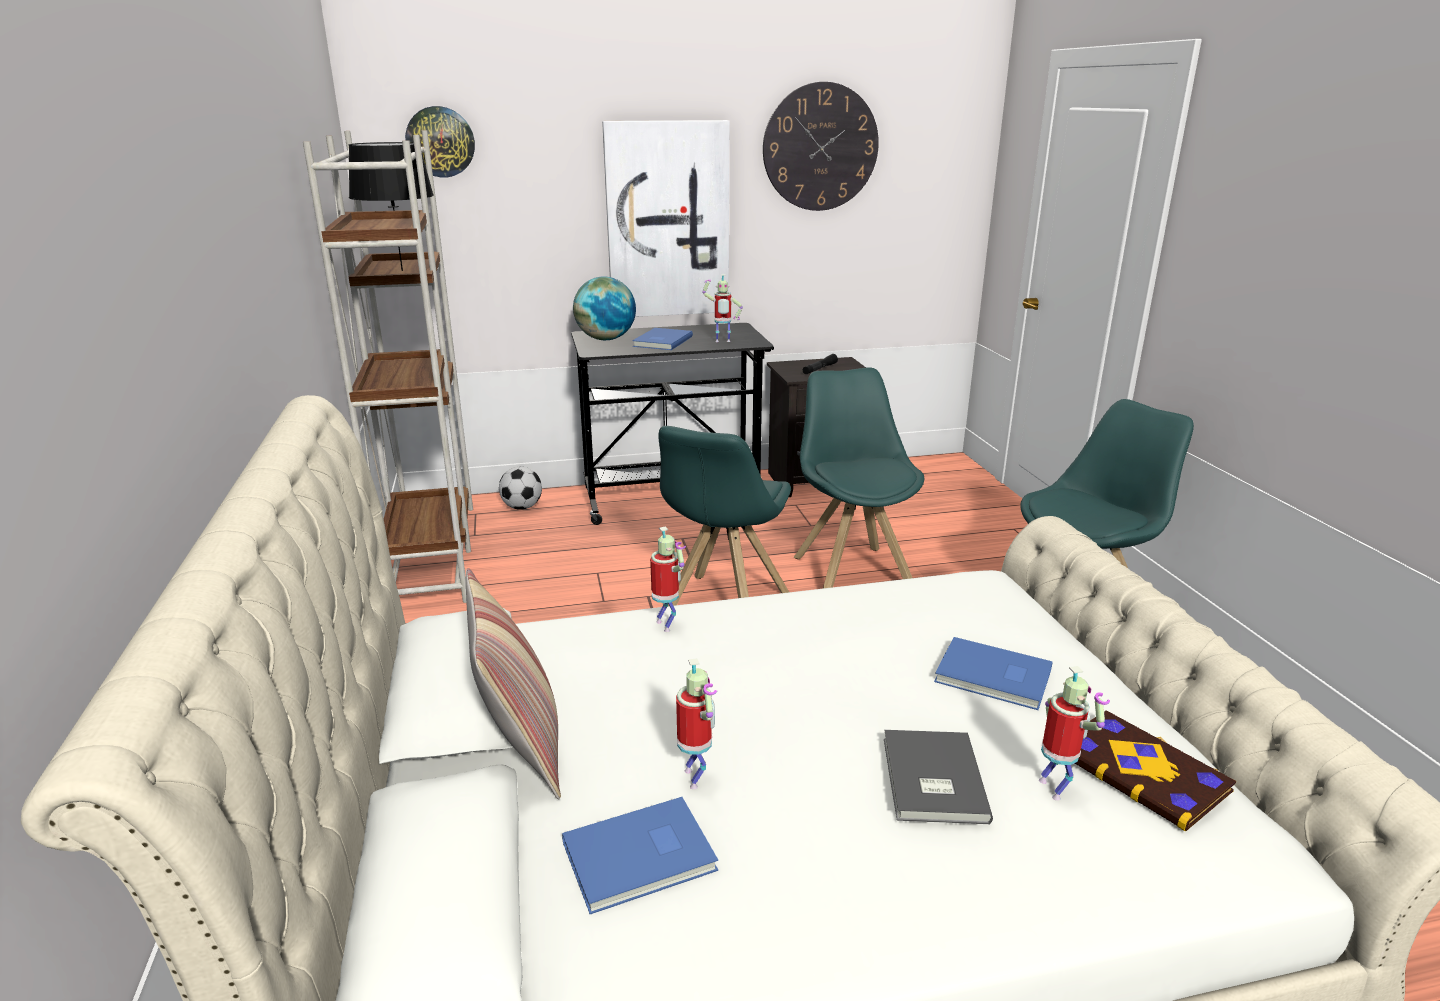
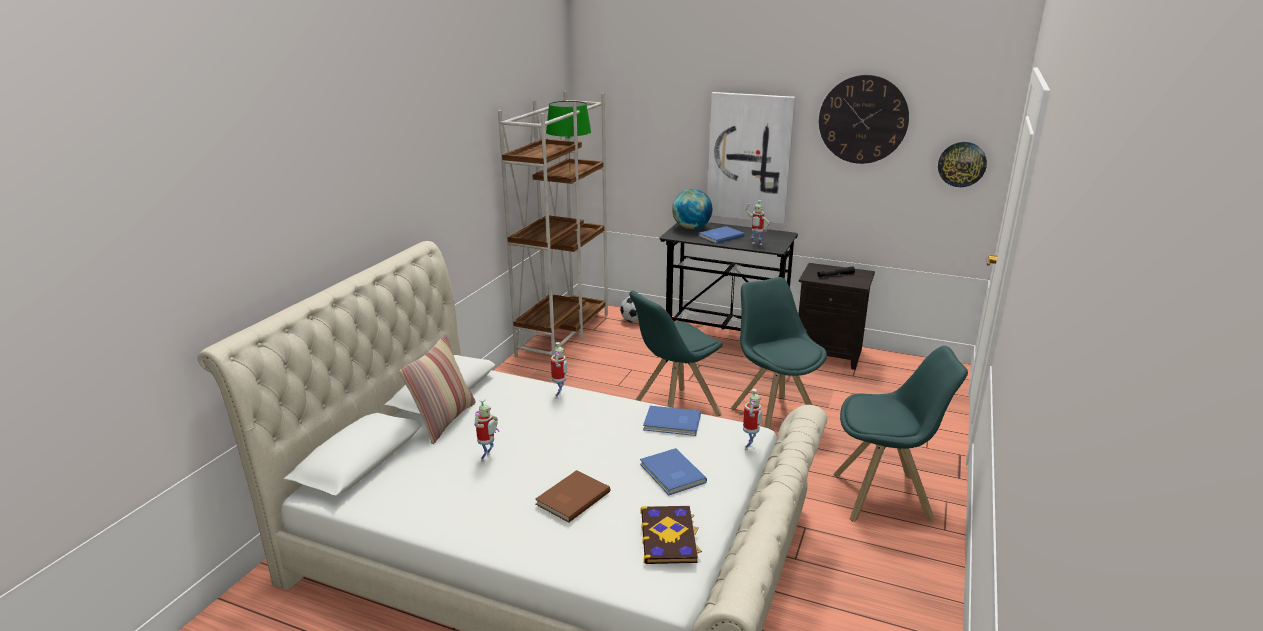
camera: 35 degrees right, 0 degrees up
(401, 270) = (569, 172): black table lamp -> green table lamp
(440, 142) = (620, 97): wall clock -> wall clock (962, 164)
(642, 858) = (434, 475): blue book -> blue book (673, 423)
(852, 574) = (774, 417): turquoise chair -> turquoise chair turned 45 degrees counterclockwise
(930, 780) = (571, 498): grey book -> brown book
(1054, 789) = (616, 524): toy robot -> toy robot (750, 447)

